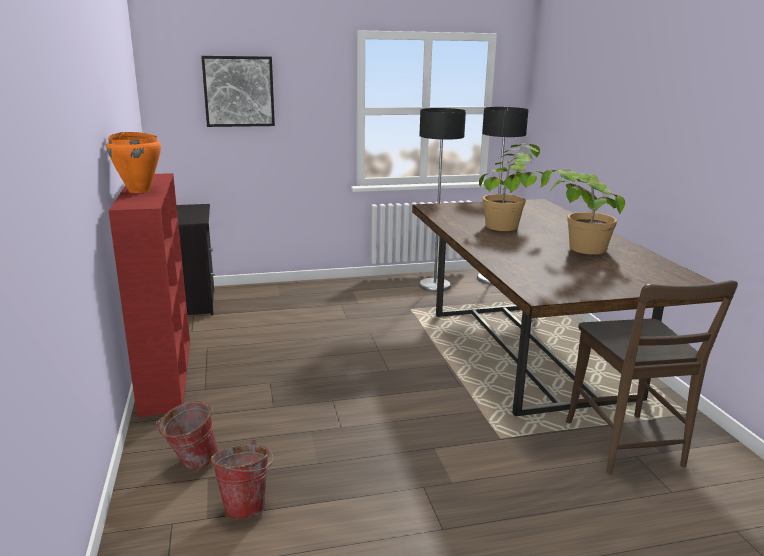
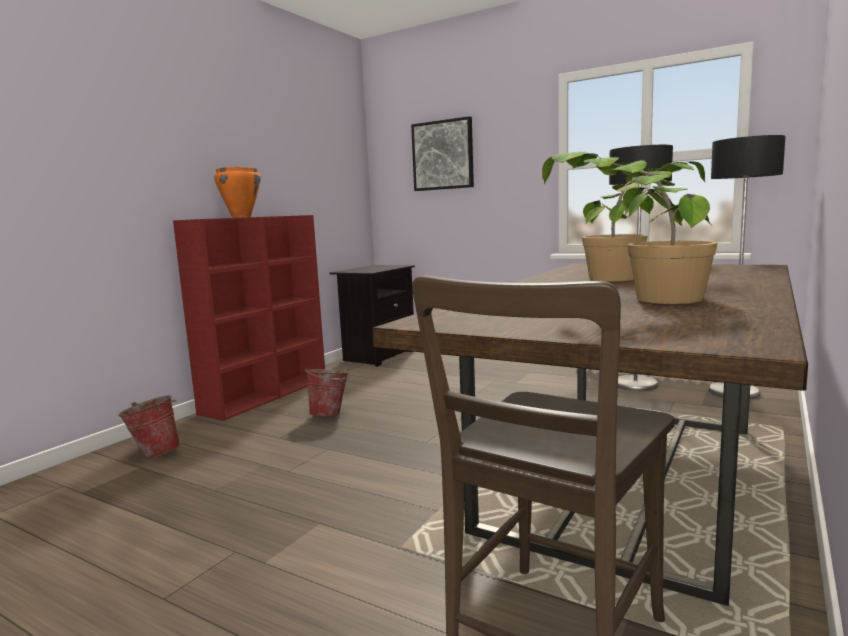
camera: 45 degrees right, 10 degrees down
(246, 505) = (114, 496): bucket -> bucket (330, 414)

